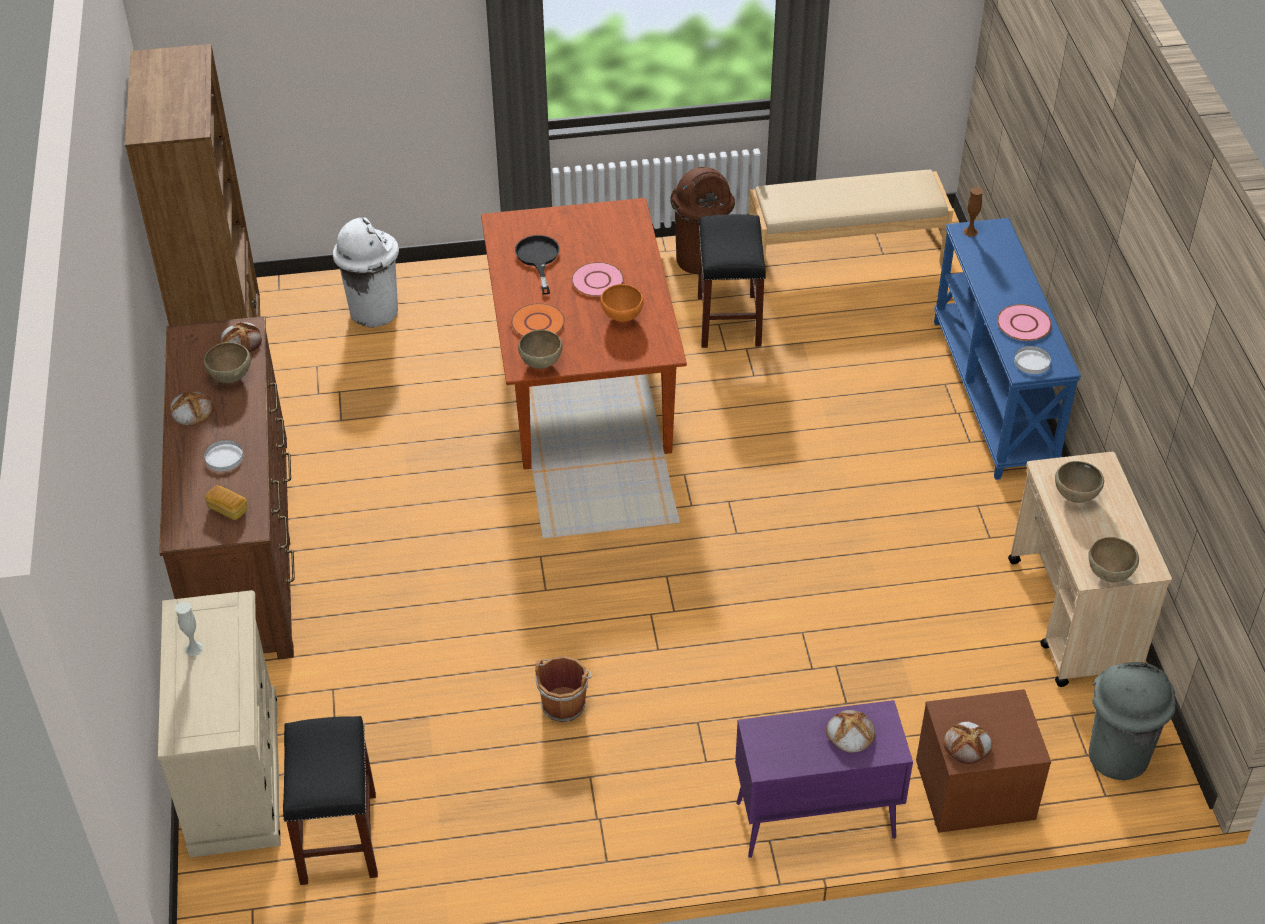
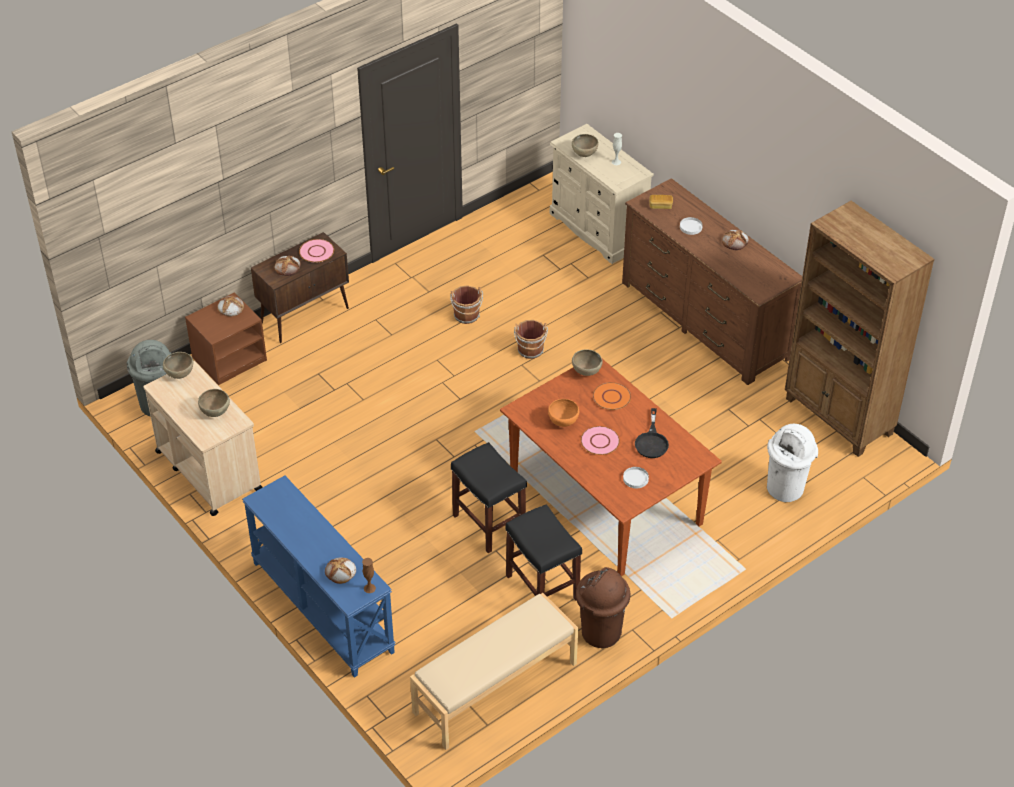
camera: 150 degrees right, 0 degrees up
(230, 377) = (736, 265): brown bowl -> brown bowl (584, 154)
(242, 341) = (754, 286): bread -> bread (340, 572)
(339, 839) = (525, 225): black stool -> black stool (488, 523)
(516, 605) = (530, 351): none -> brown bucket
(538, 259) = (651, 441): black frying pan -> black frying pan turned 45 degrees clockwise
(813, 821) = (305, 315): purple cabinet -> brown cabinet
(1023, 324) = (296, 522): pink plate -> pink plate (316, 251)
(1032, 362) = (278, 495): white plate -> white plate (635, 478)

